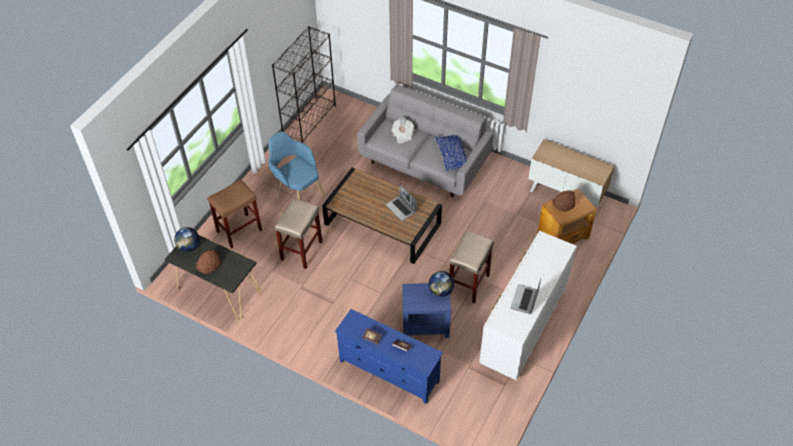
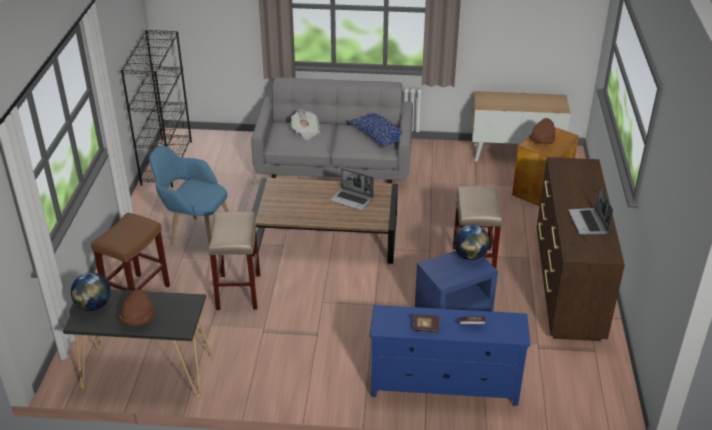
camera: 25 degrees left, 15 degrees down
(523, 326) = (567, 285): white dresser -> brown dresser

